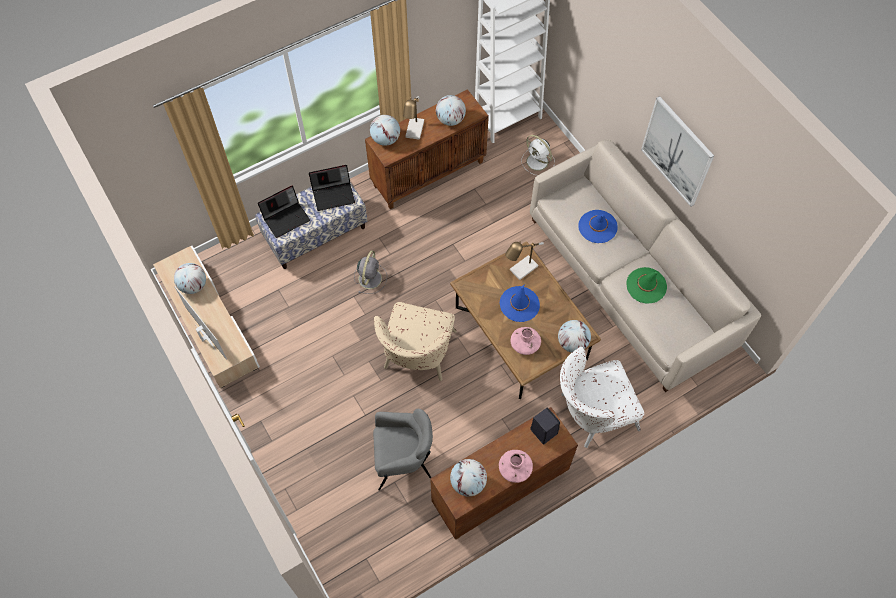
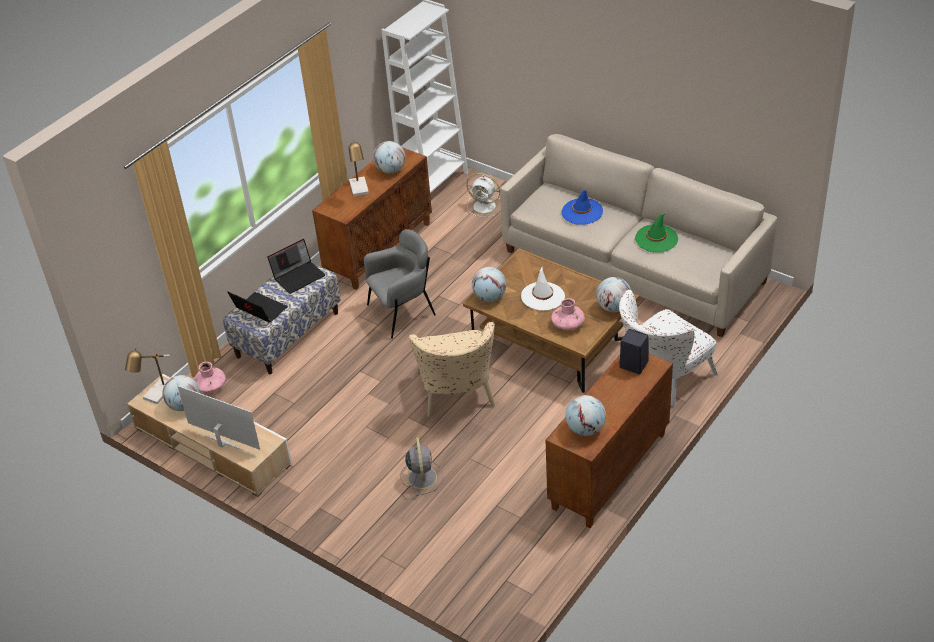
camera: 20 degrees left, 20 degrees down
(286, 218) = (259, 310): laptop -> laptop turned 90 degrees counterclockwise
(370, 277) = (368, 350): grey fan -> grey fan (422, 477)
(386, 139) = (334, 204): globe -> globe (489, 297)
(403, 460) = (494, 484): grey armchair -> grey armchair (402, 312)
(515, 469) = (624, 402): pink vase -> pink vase (211, 386)
(519, 304) = (543, 296): blue hat -> white hat
(521, 270) = (528, 271): table lamp -> table lamp (156, 395)
(677, 151) = (630, 101): picture -> none

